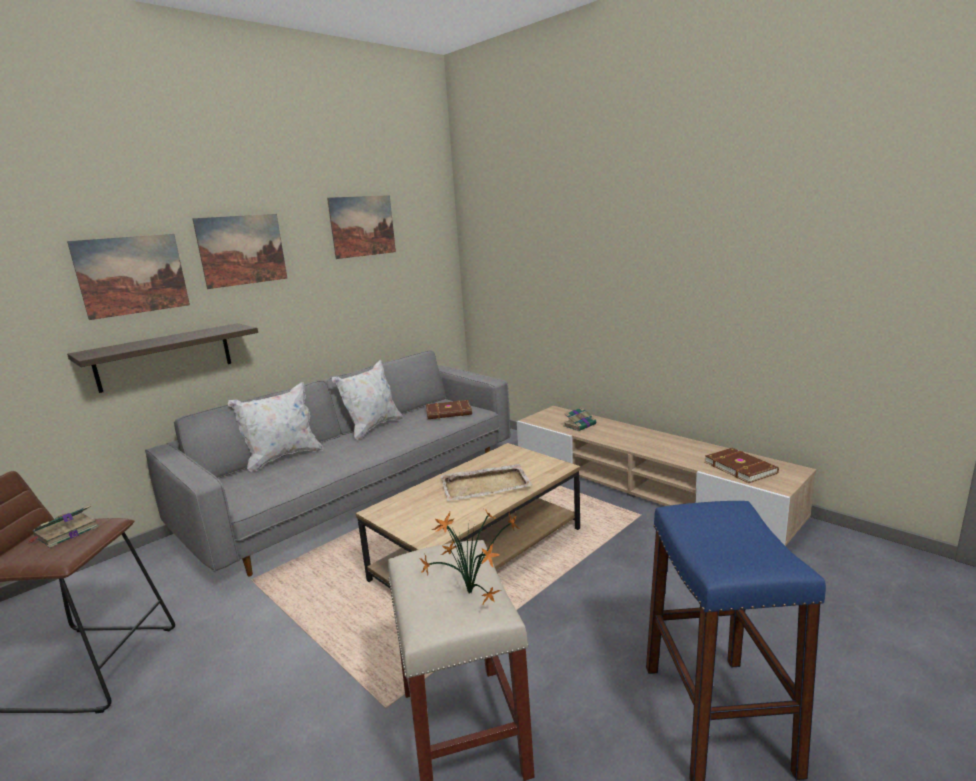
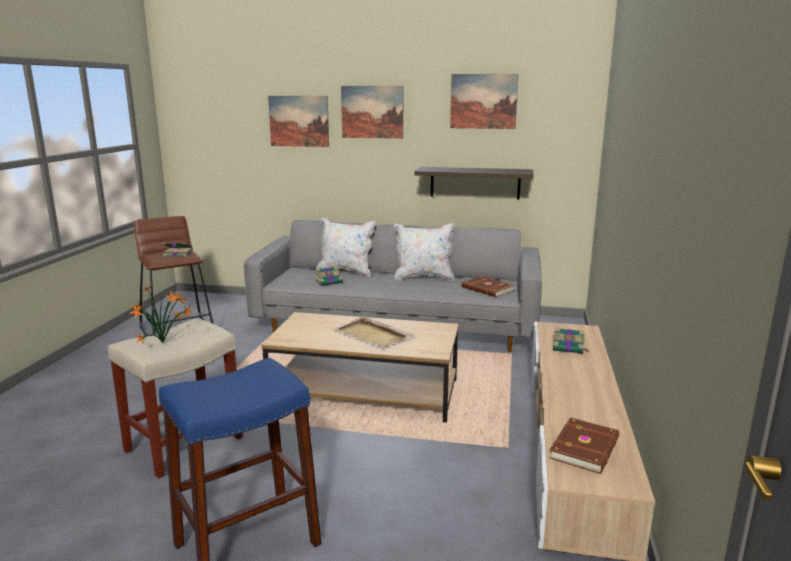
camera: 55 degrees right, 0 degrees up
(164, 357) = (308, 179): shelf -> shelf (475, 183)
(300, 472) = (329, 282): none -> book

